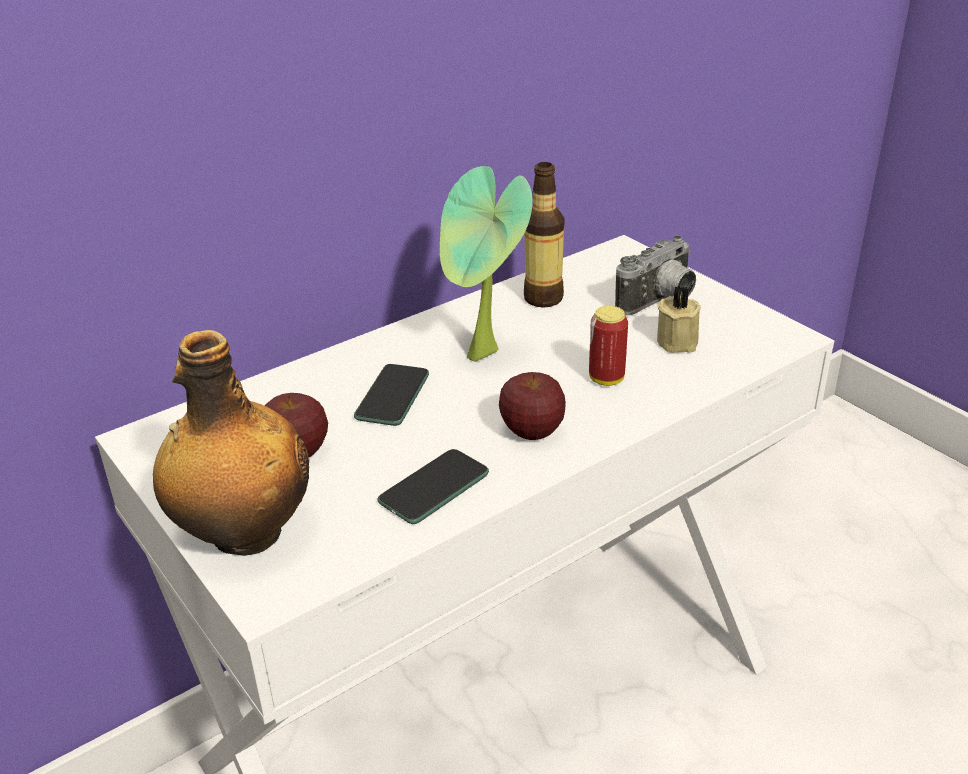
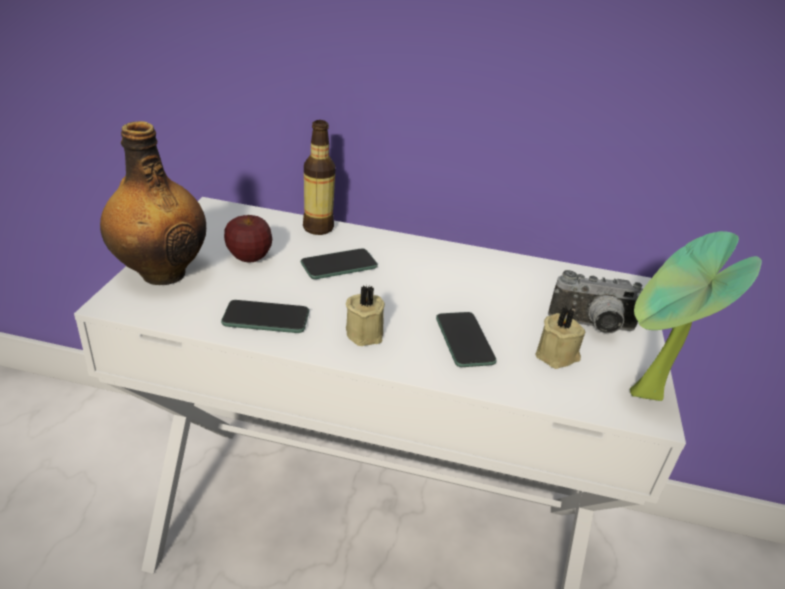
camera: 45 degrees right, 0 degrees up
(484, 358) = (421, 280): potted plant -> potted plant (643, 398)
(532, 432) = (366, 332): apple -> beige candle
(543, 298) = (519, 276): bottle -> bottle (318, 228)
(606, 379) = (464, 340): can -> phone

